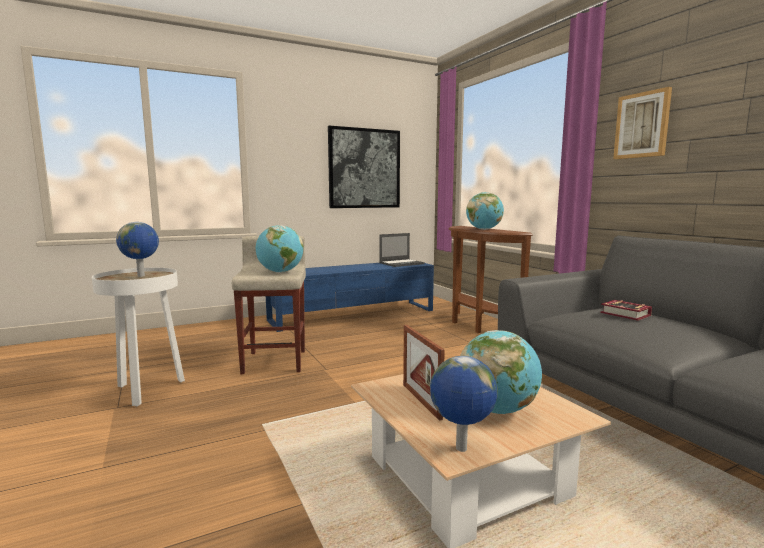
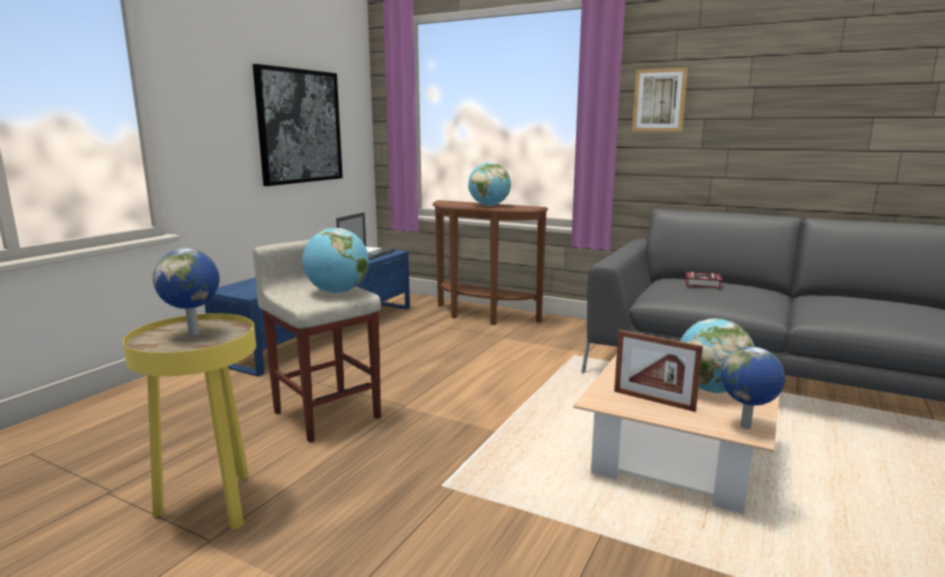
camera: 35 degrees left, 5 degrees up
(146, 391) = (212, 506): white side table -> yellow side table

